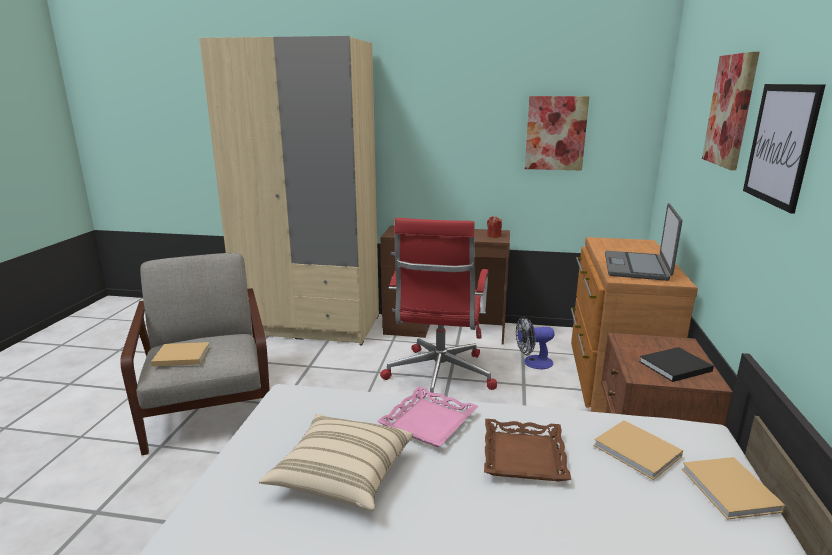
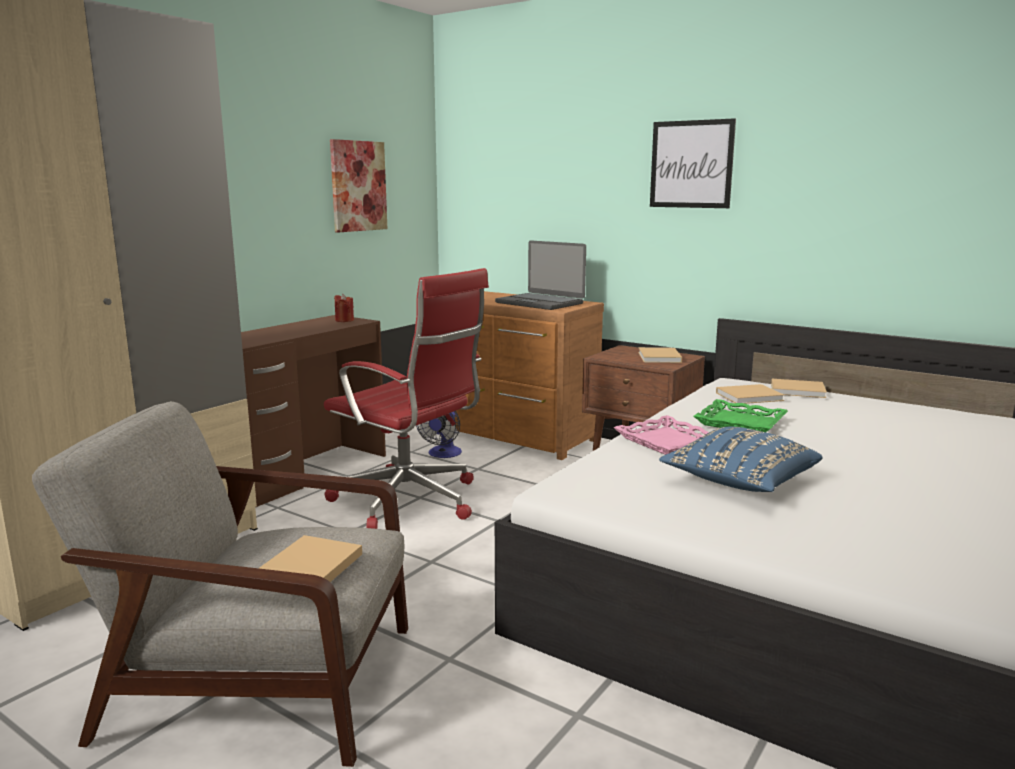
camera: 65 degrees left, 5 degrees down
(342, 476) = (739, 482): beige pillow -> blue pillow
(523, 456) = (740, 423): brown tray -> green tray
(673, 366) = (659, 357): black book -> beige book
(730, 110) = (596, 147): picture -> none

